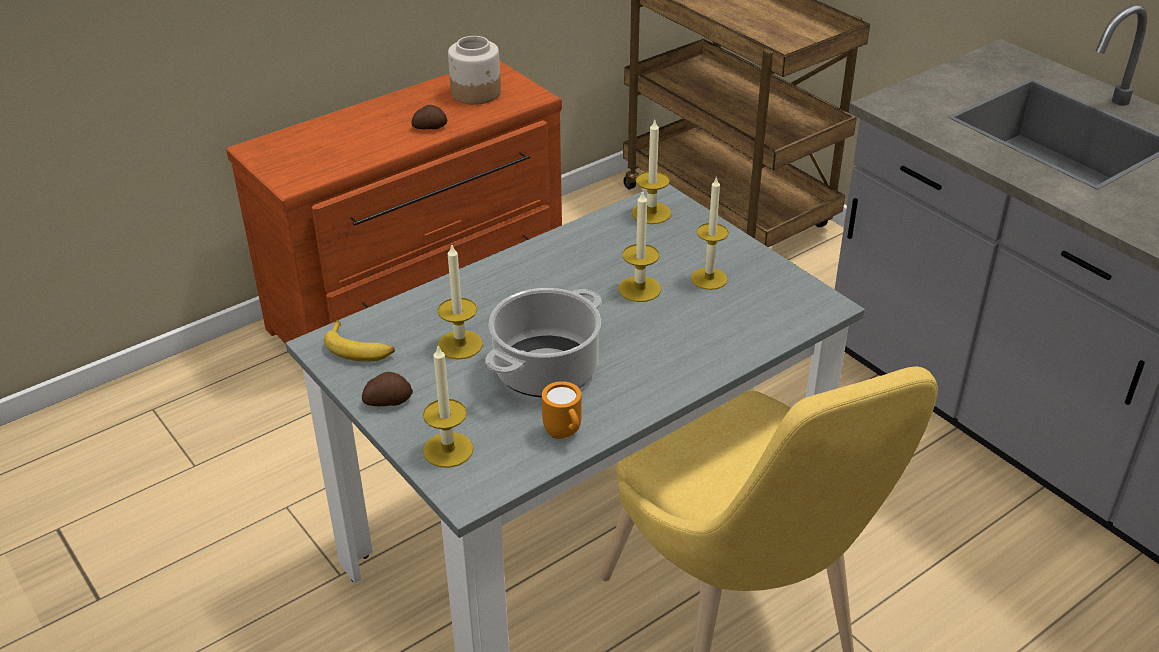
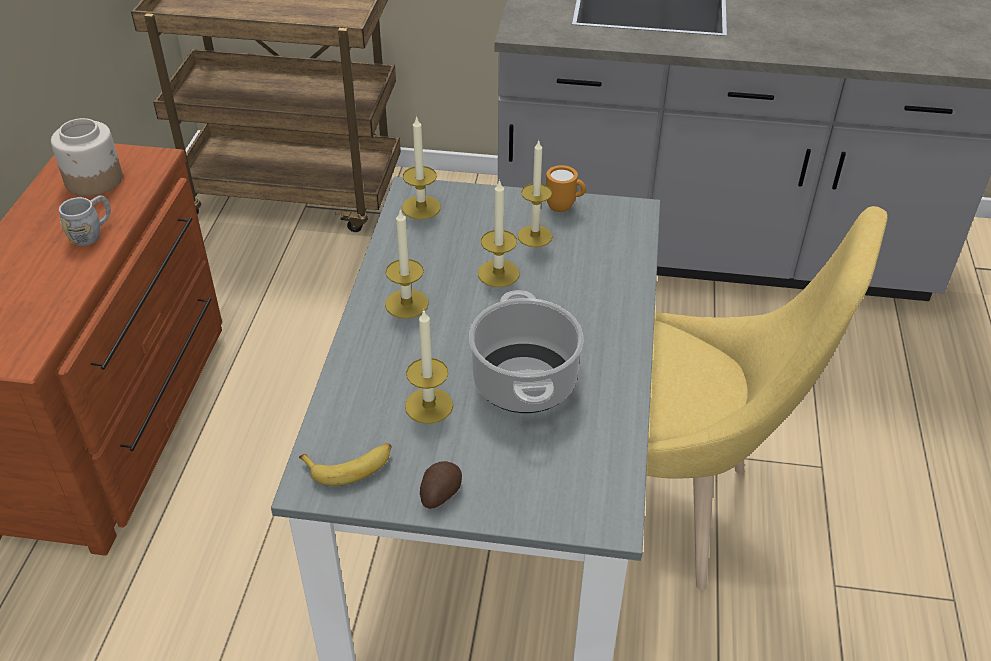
camera: 45 degrees left, 5 degrees up
(429, 127) = (92, 233): potato -> grey mug
(448, 450) = (545, 497): candle -> candle (406, 303)
(565, 435) = (609, 422): orange mug -> orange mug (564, 207)

